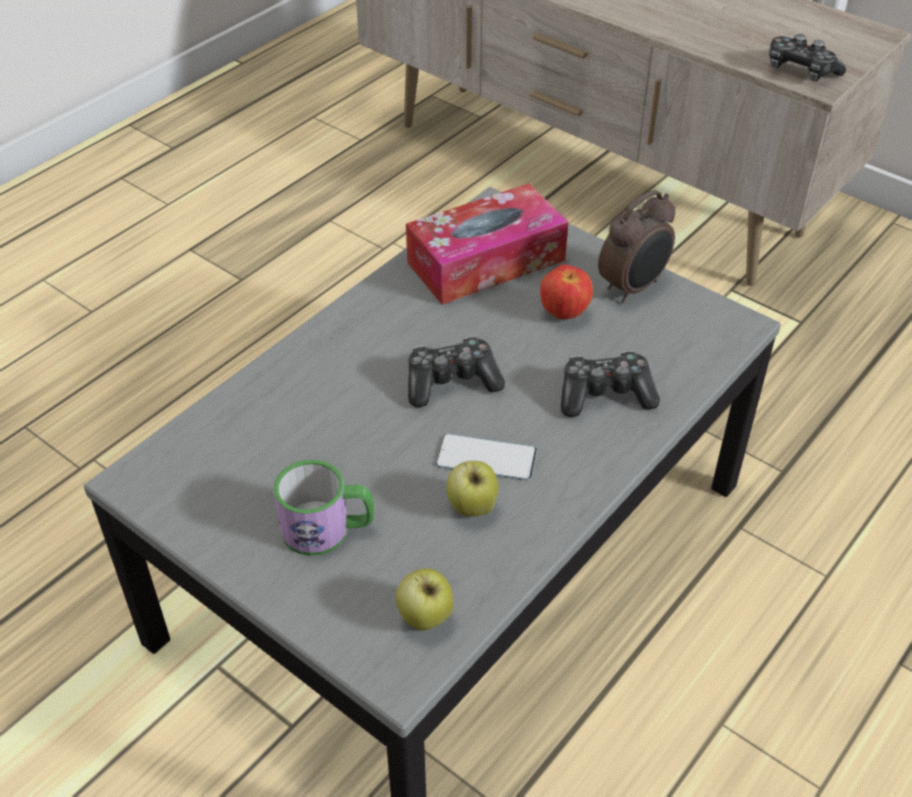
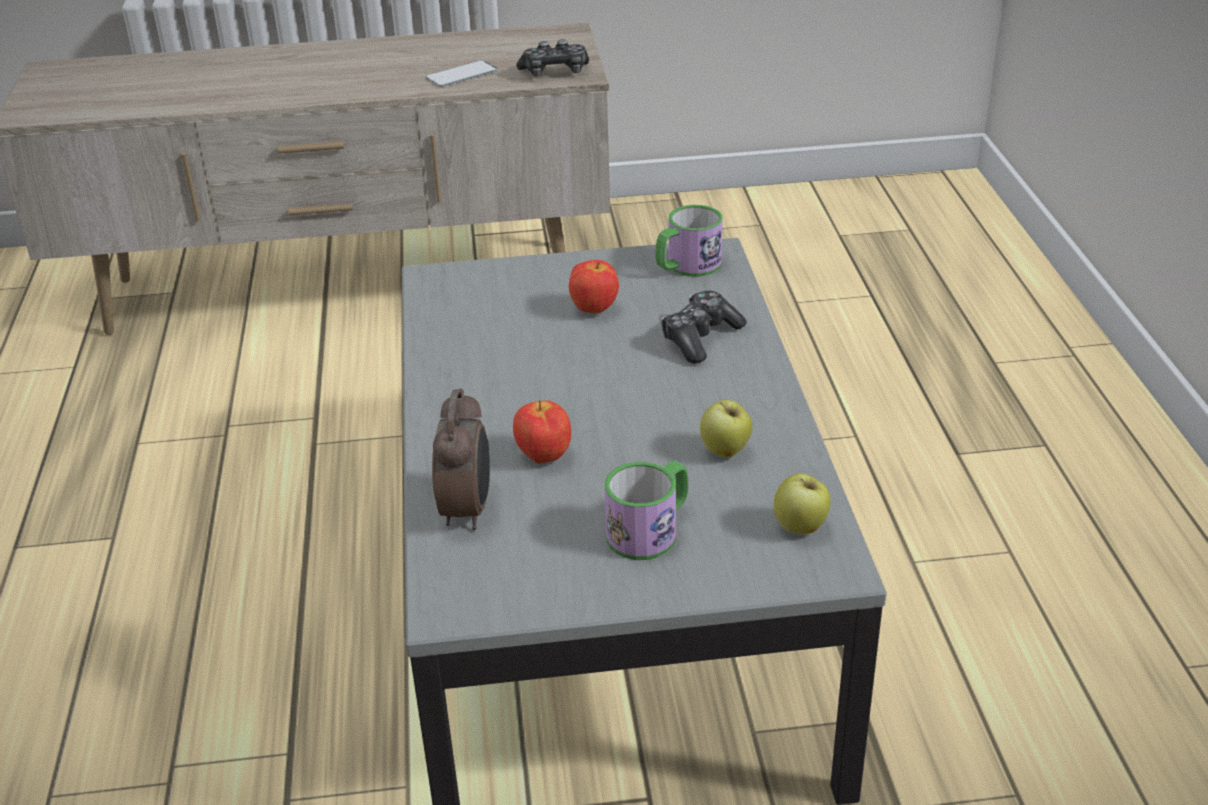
camera: 45 degrees left, 10 degrees down
(350, 412) = (543, 457): none -> apple
(451, 382) = (585, 394): game controller -> none
(486, 261) = (484, 311): tissue box -> none
(486, 458) = (685, 419): phone -> phone (461, 74)
(633, 287) = (616, 269): alarm clock -> alarm clock (467, 509)
(693, 322) = (687, 266): none -> mug

